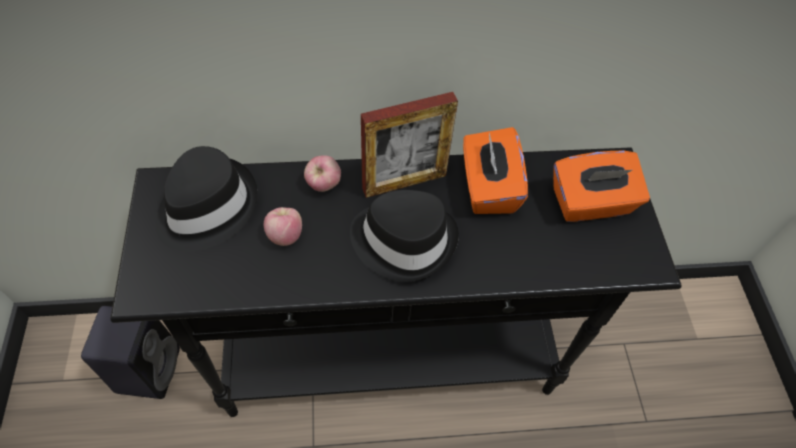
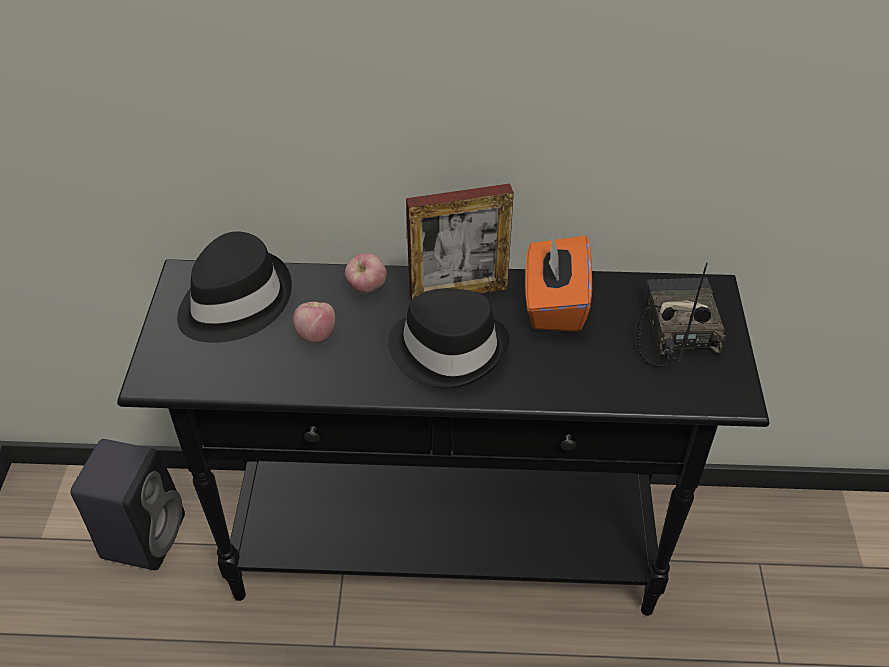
camera: 10 degrees right, 10 degrees down
(591, 203) = (673, 328): orange tissue box -> radio

